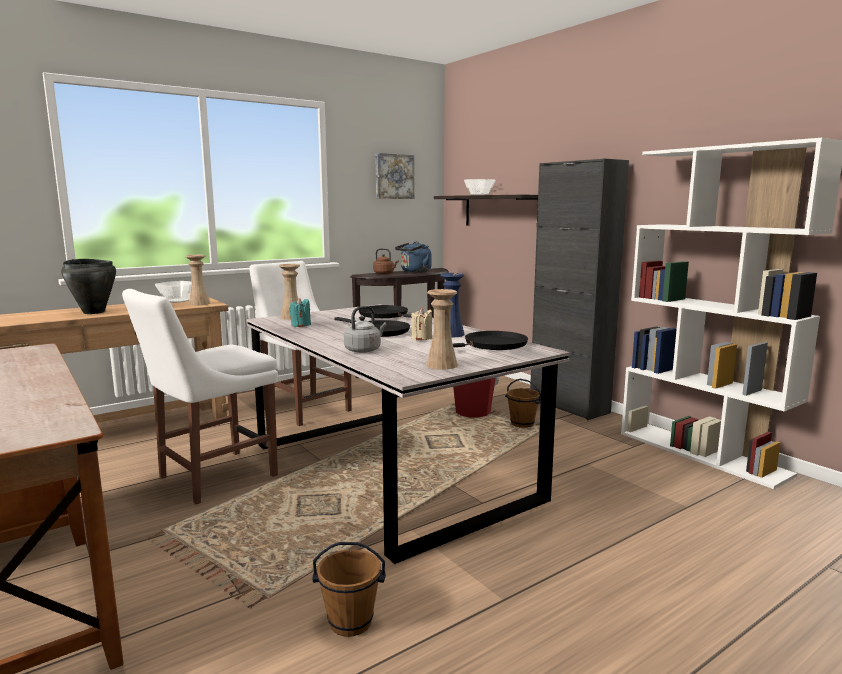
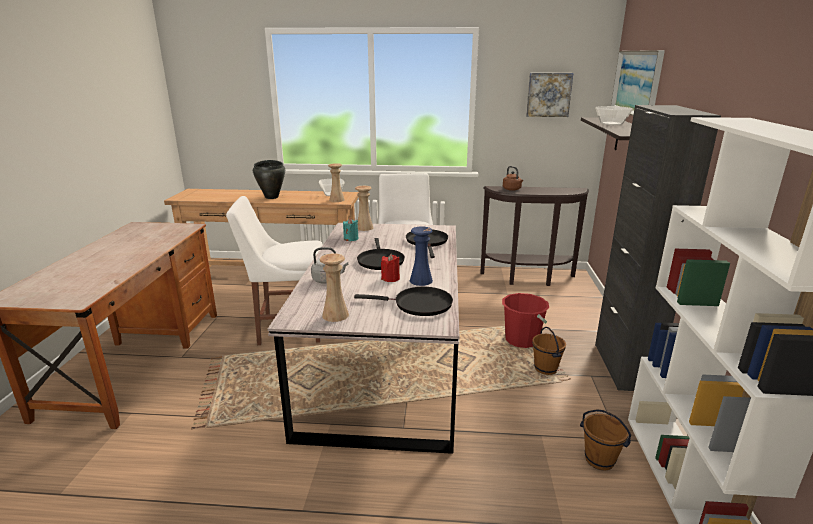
camera: 40 degrees right, 10 degrees up
(350, 623) = (214, 469): brown bucket -> brown bucket (599, 460)
(414, 271) = (545, 190): blue kettle -> none
(421, 338) = (390, 278): beige candle -> red candle
(487, 159) = (636, 82): none -> picture

